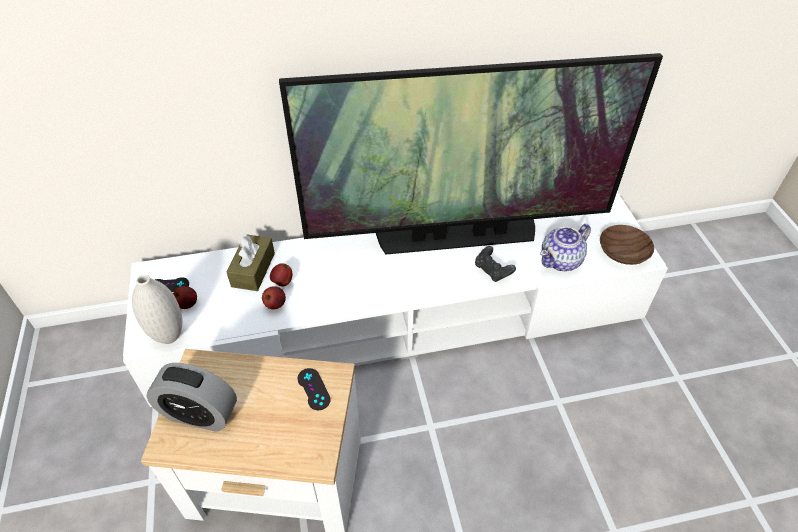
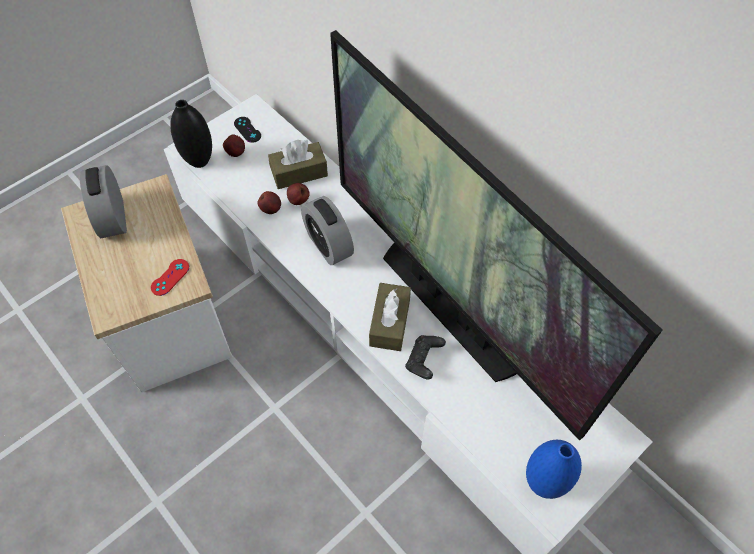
camera: 60 degrees right, 10 degrees up
(169, 336) = (199, 161): white vase -> black vase
(313, 389) = (170, 277): black game controller -> red game controller
(345, 282) = (328, 245): none -> alarm clock
(447, 275) = (389, 322): none -> brown tissue box
(561, 260) = (484, 422): teapot -> none
(621, 253) = (543, 483): brown bowl -> blue vase

